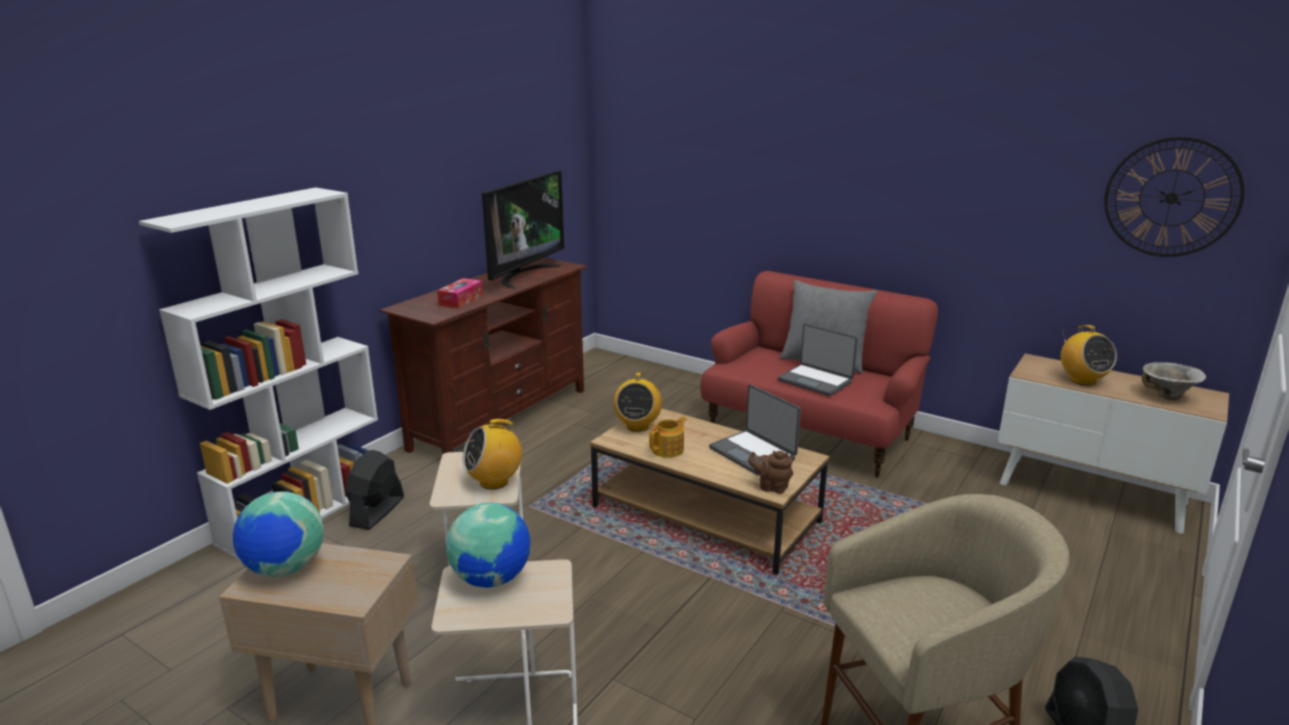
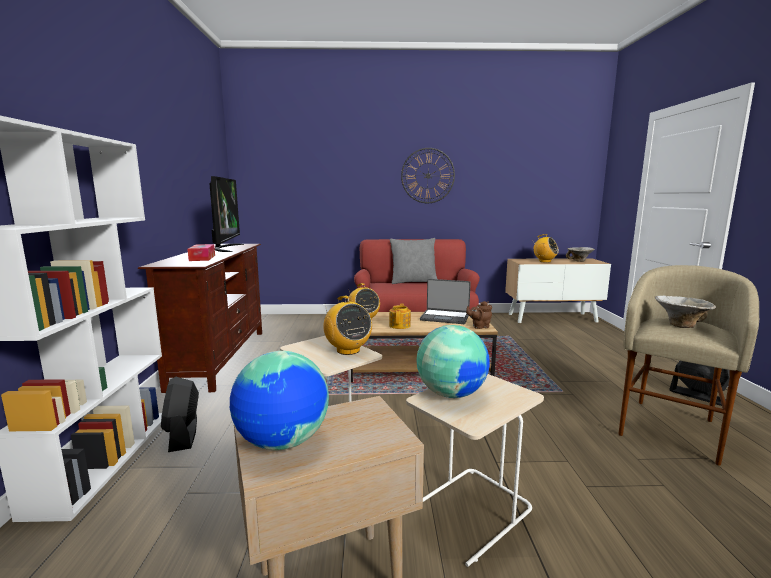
camera: 35 degrees left, 10 degrees down
(494, 481) = (348, 350): radio -> radio turned 60 degrees counterclockwise
(816, 381) = (424, 288): laptop -> none
(917, 605) = (680, 325): none -> bowl
(1171, 198) = (559, 174): wall clock -> wall clock (428, 175)

